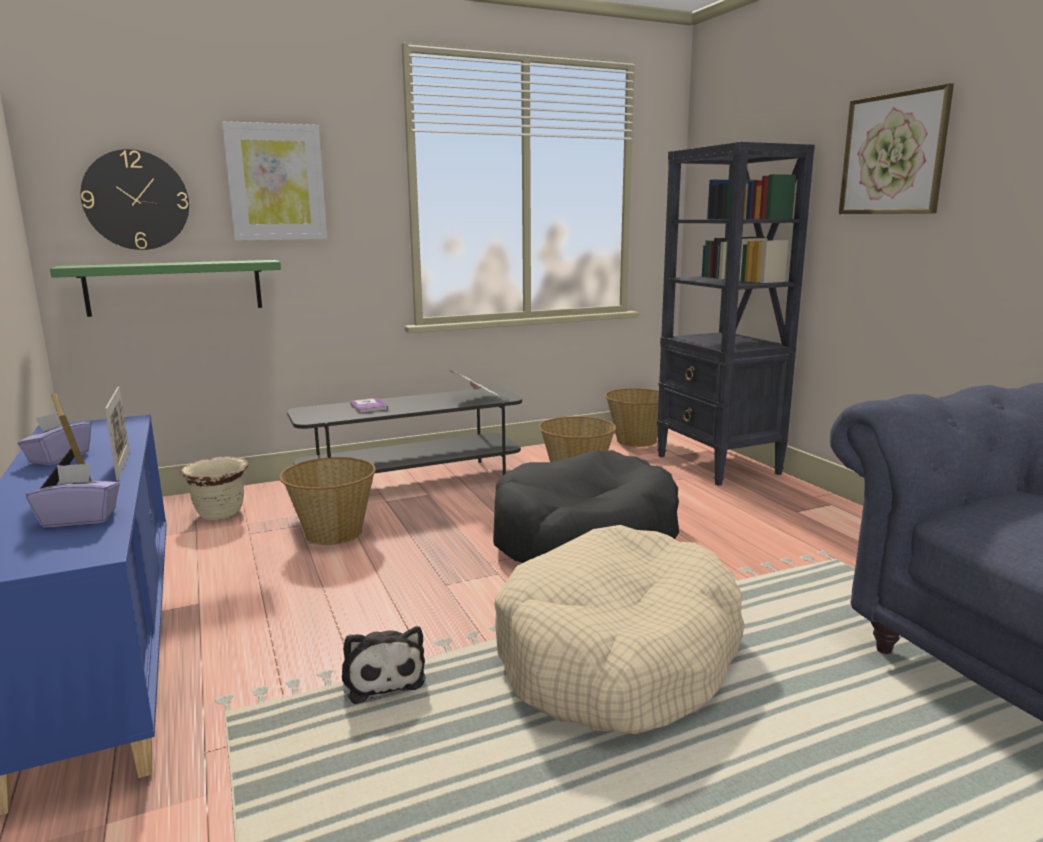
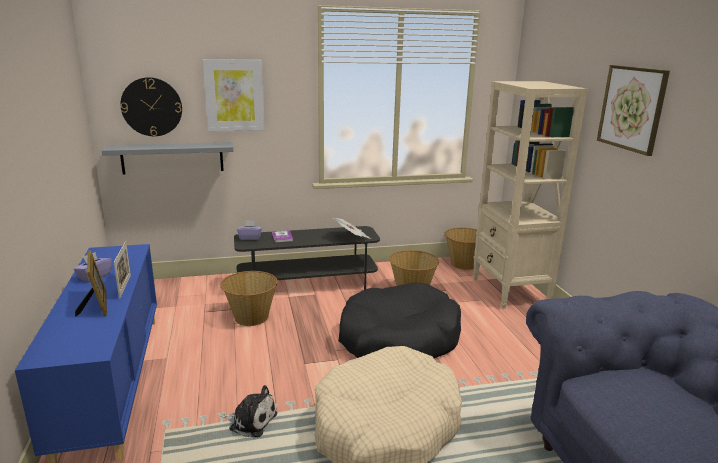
camera: 10 degrees right, 5 degrees up
(80, 519) = (95, 326): purple tissue box -> purple tissue box (250, 238)
(175, 287) = (172, 158): green shelf -> grey shelf
(221, 513) = (191, 295): beige planter -> none
(382, 677) = (250, 421): plush toy -> plush toy turned 60 degrees counterclockwise
(718, 465) = (510, 291): black bookcase -> beige bookcase

